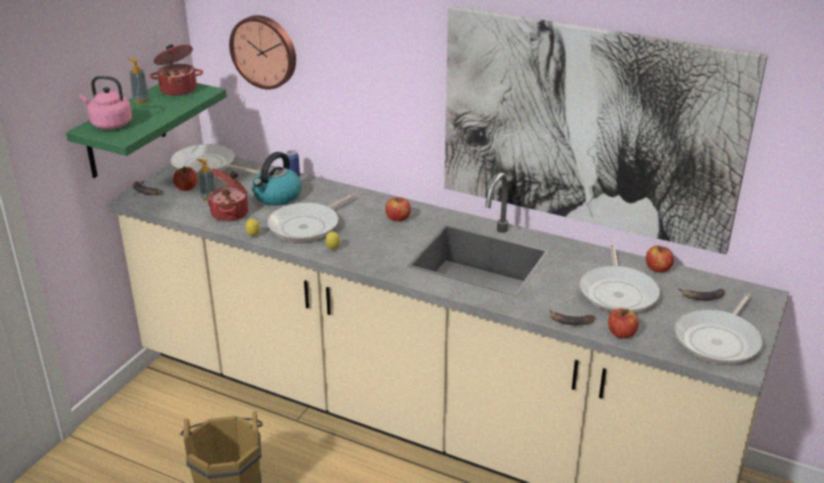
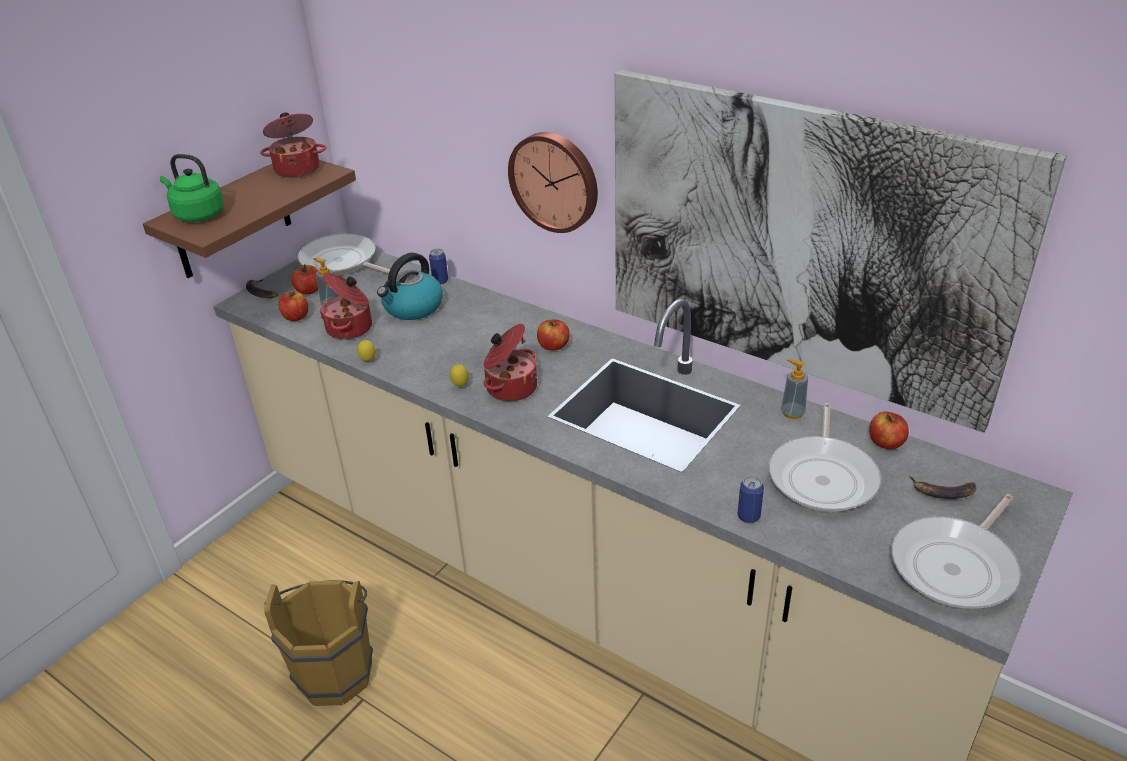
camera: 10 degrees right, 5 degrees up
(109, 124) = (197, 214): pink kettle -> green kettle
(125, 129) = (232, 218): green shelf -> brown shelf
(141, 100) = (247, 183): soap dispenser -> soap dispenser (792, 413)
(265, 51) = (403, 123): wall clock -> wall clock (555, 181)
(307, 226) = (438, 350): frying pan -> none
(372, 248) = (510, 387): none -> cooking pot
(571, 320) = (748, 516): banana -> can
(621, 333) = (815, 543): apple -> apple (296, 317)

